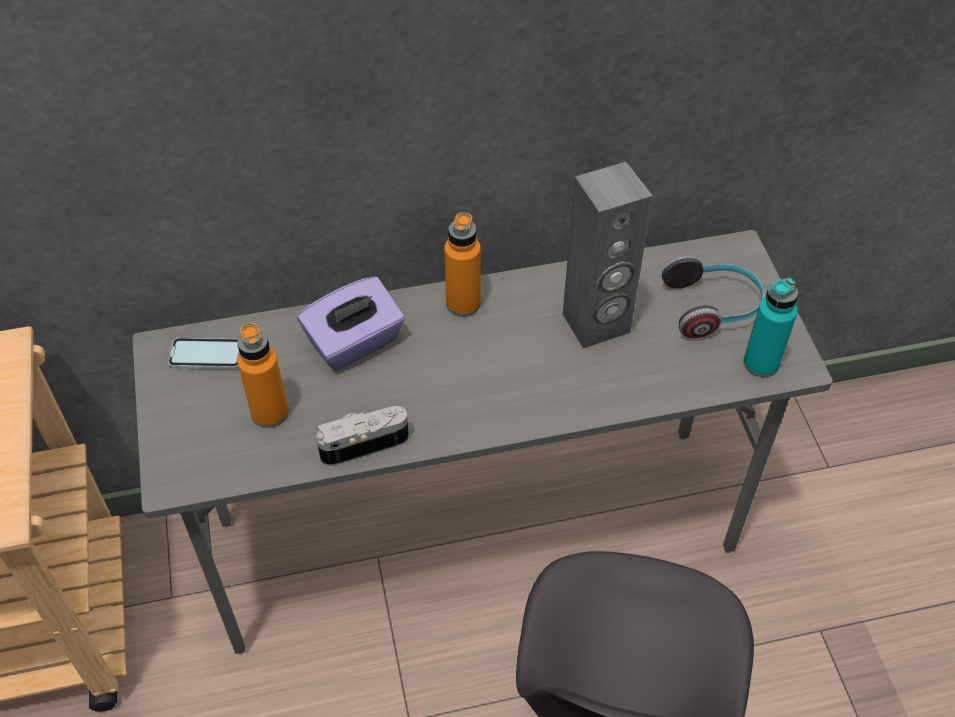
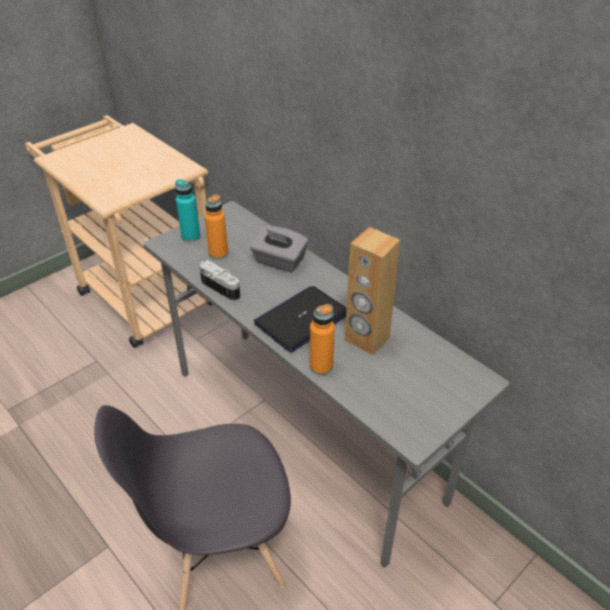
camera: 60 degrees right, 10 degrees down
(207, 355) = (236, 223): phone -> none
(355, 343) = (279, 261): purple tissue box -> grey tissue box
(463, 304) = (335, 285): orange bottle -> orange bottle (321, 366)
(508, 375) = (302, 319): none -> laptop
(596, 324) = (366, 339): grey speaker -> brown speaker
(712, 307) = (425, 384): headphones -> none
(761, 363) = (400, 422): turquoise bottle -> turquoise bottle (191, 236)

